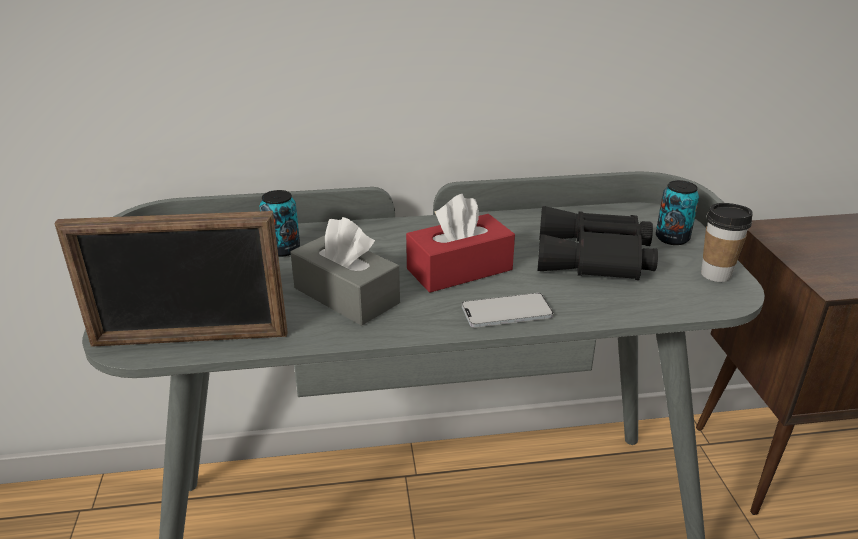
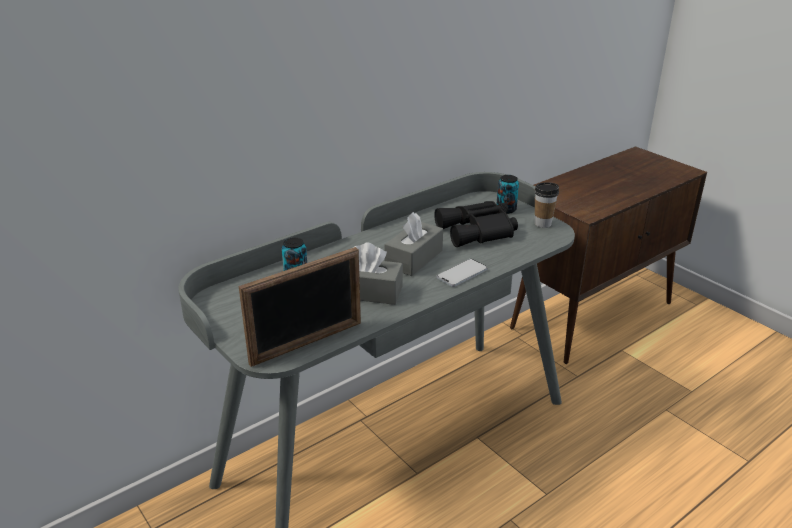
camera: 30 degrees left, 0 degrees up
(459, 269) = (414, 259): red tissue box -> grey tissue box

